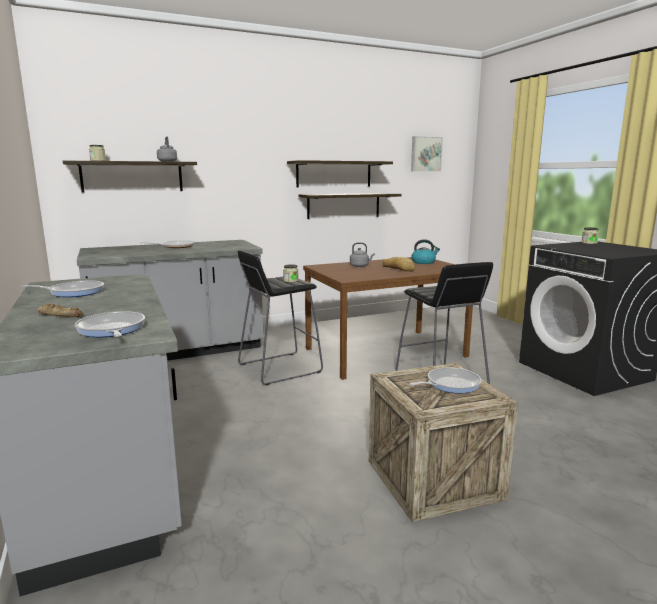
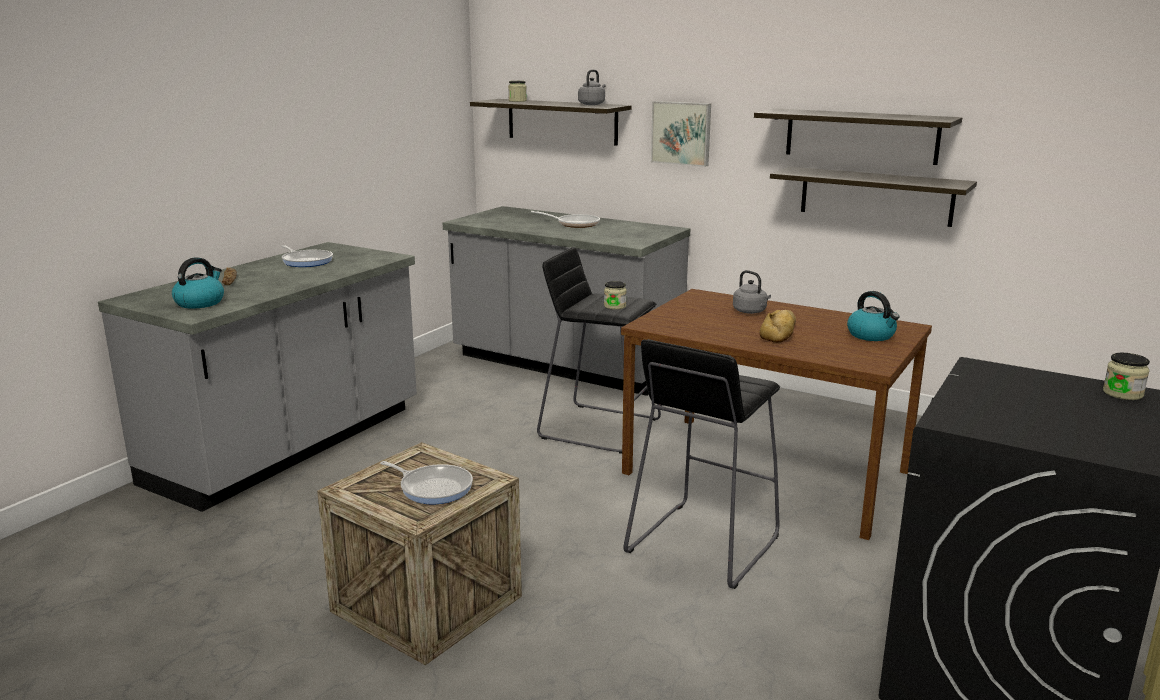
camera: 55 degrees right, 5 degrees up
(111, 330) = (200, 302): frying pan -> kettle
(425, 154) = (1097, 104): picture -> picture (681, 133)

